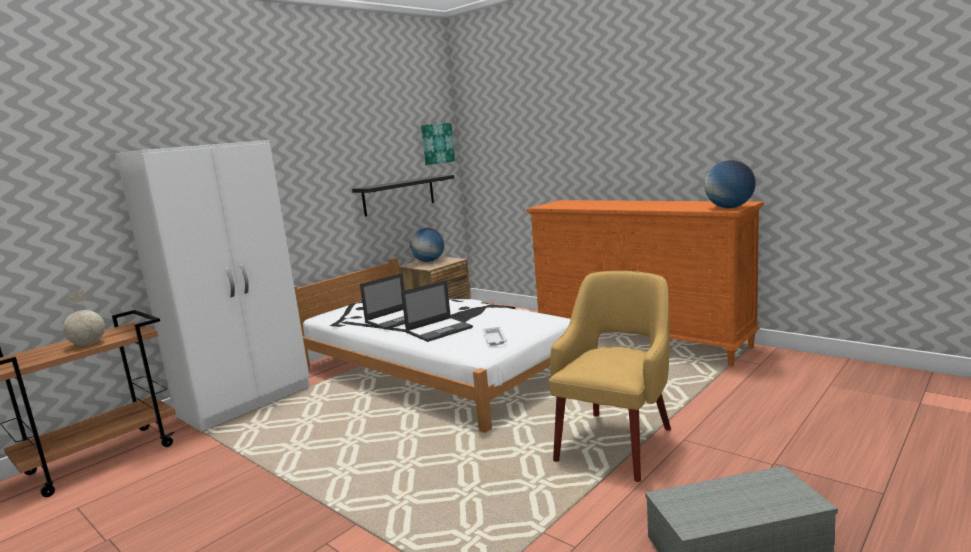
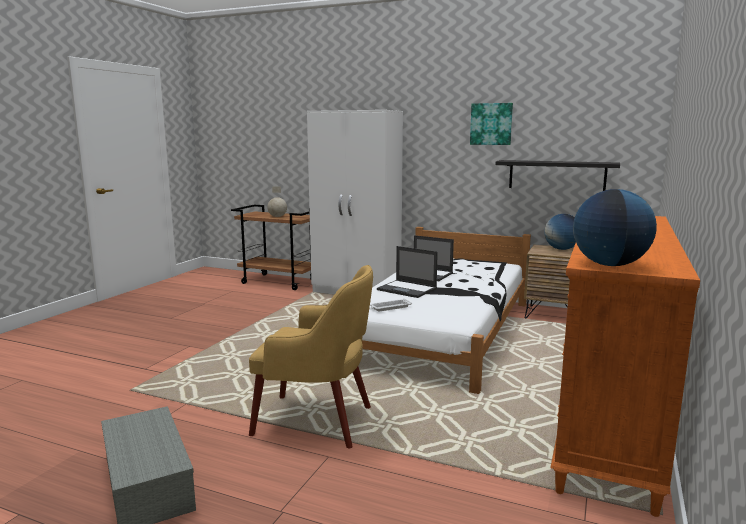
camera: 70 degrees right, 0 degrees up
(437, 143) = (628, 126): picture -> picture (491, 124)

